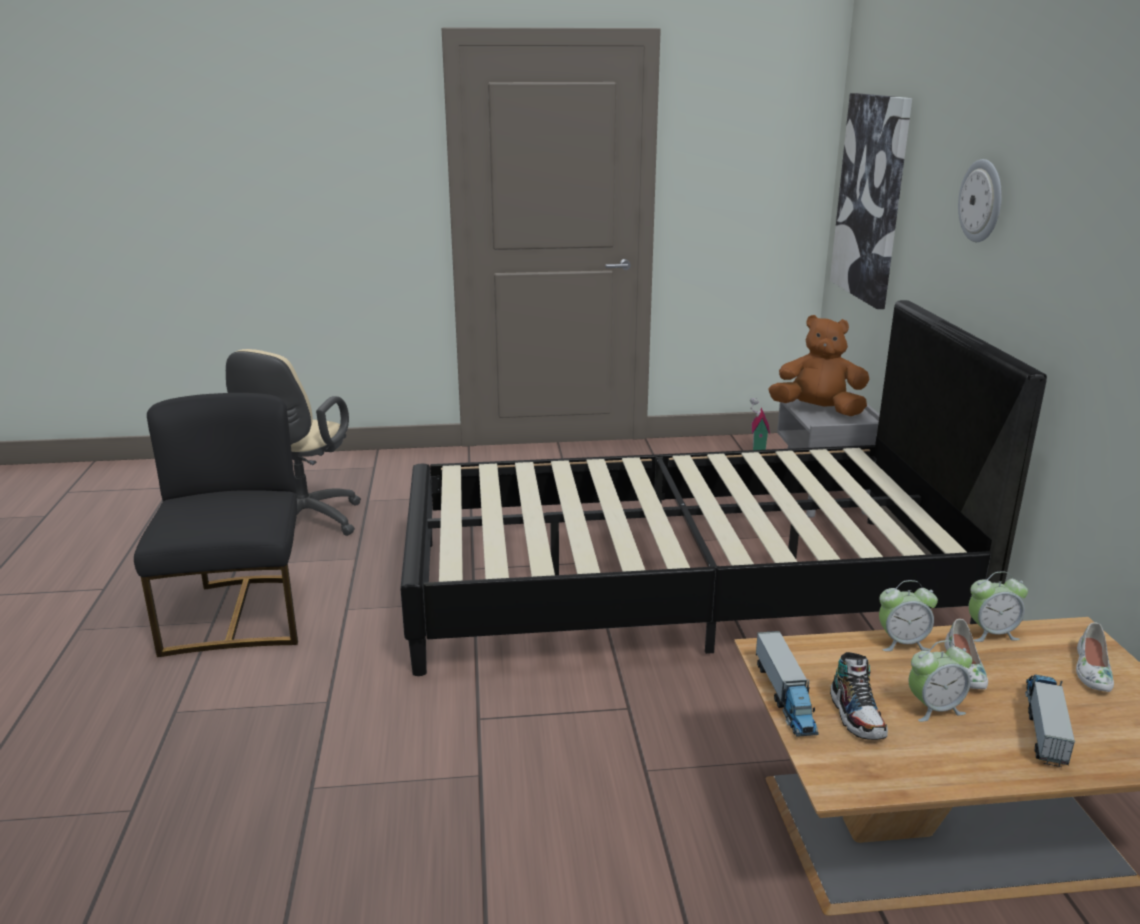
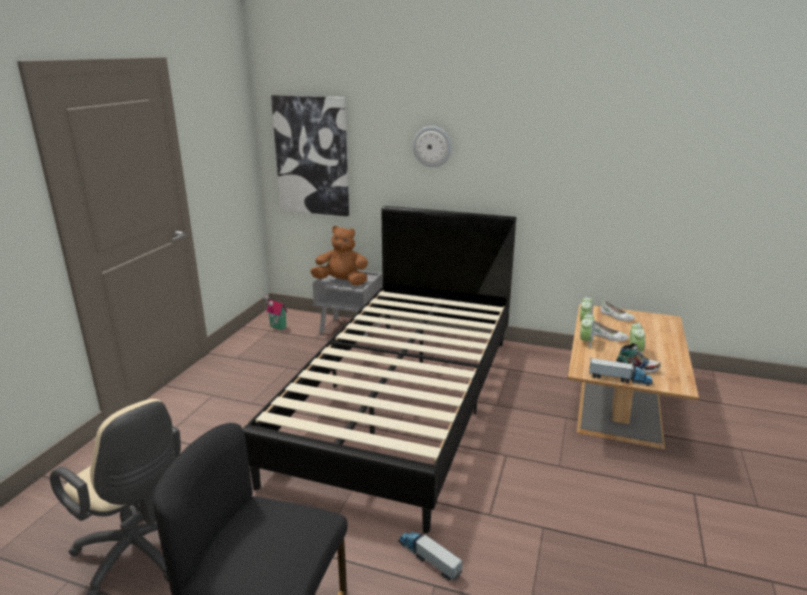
camera: 65 degrees left, 0 degrees up
(817, 410) = (342, 282): brown plush toy -> brown plush toy turned 60 degrees clockwise
(1044, 725) = (650, 337): toy truck -> toy truck (428, 559)

